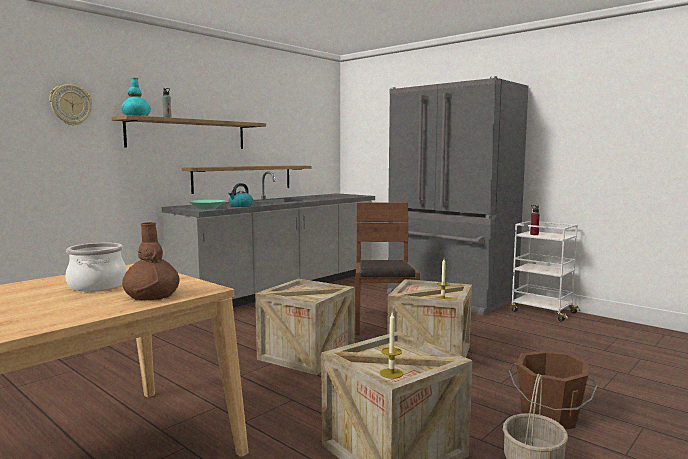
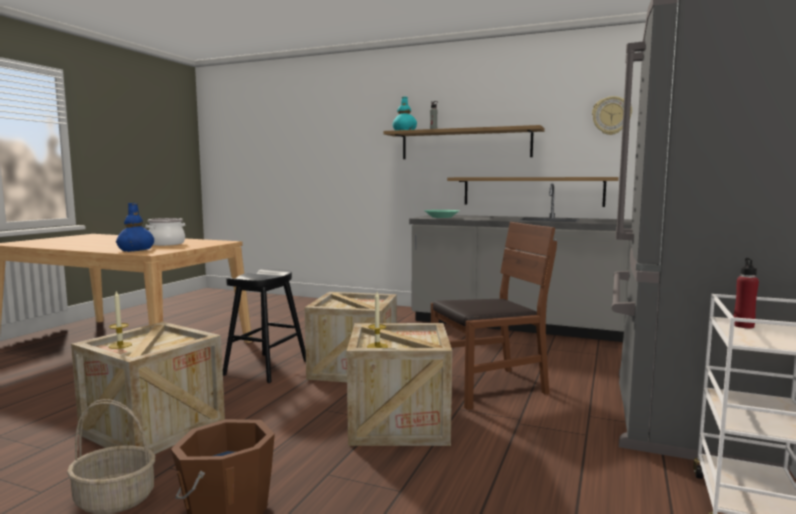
camera: 70 degrees right, 0 degrees up
(70, 105) = (365, 127): wall clock -> wall clock (611, 115)
(152, 295) = (136, 250): brown vase -> blue vase
(240, 206) = (470, 219): kettle -> none
(263, 390) = (266, 368): none -> black stool

